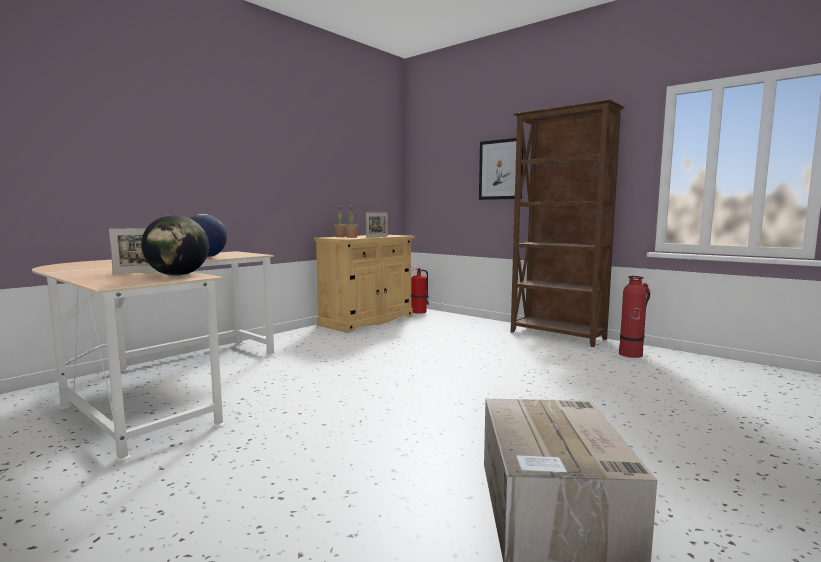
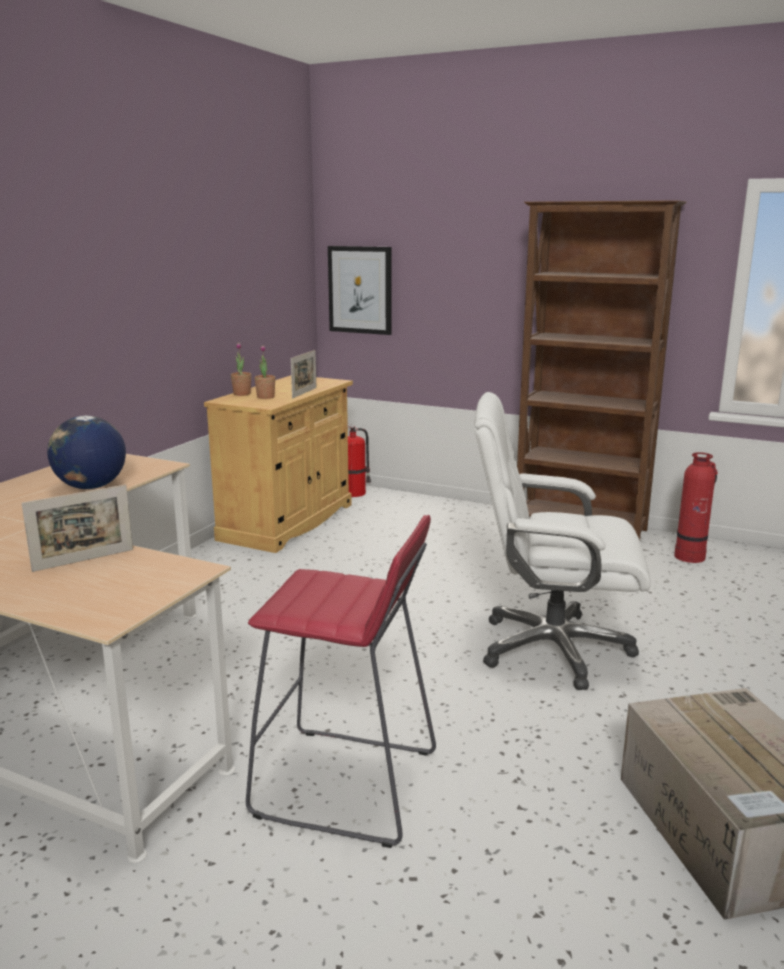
camera: 15 degrees left, 10 degrees up
(178, 275) = (153, 568): globe -> none
(285, 441) = (347, 785): none -> red stool
(488, 390) = (551, 648): none -> white office chair
(501, 169) = (489, 276): picture -> picture (360, 290)

